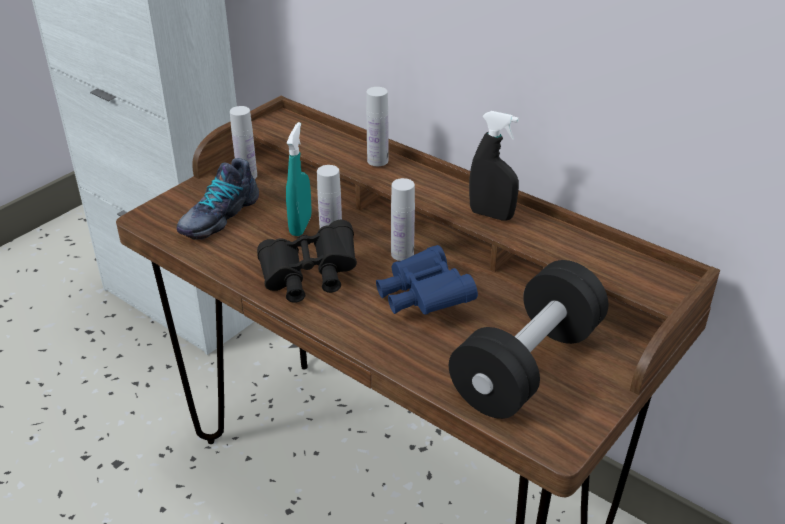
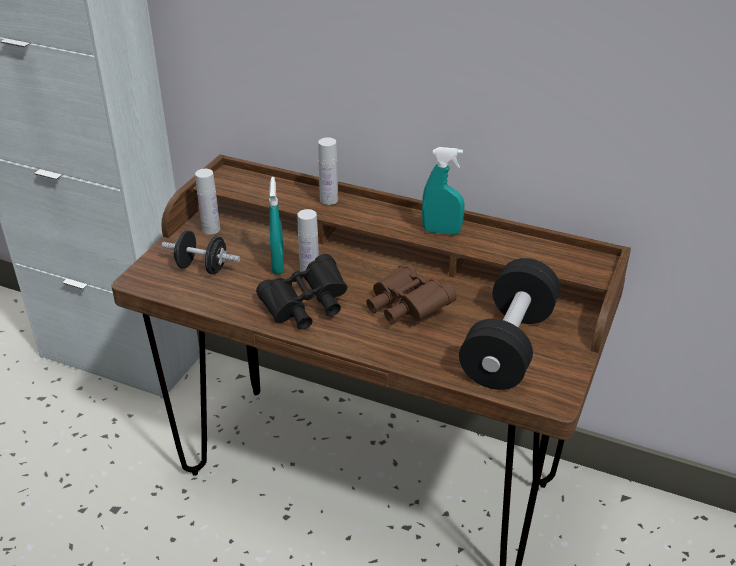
camera: 15 degrees left, 0 degrees up
(218, 216) = (202, 267): shoe -> black dumbbell
(402, 254) = (374, 275): white bottle -> none
(423, 299) = (406, 308): blue binoculars -> brown binoculars
(491, 215) = (441, 231): black spray bottle -> turquoise spray bottle

